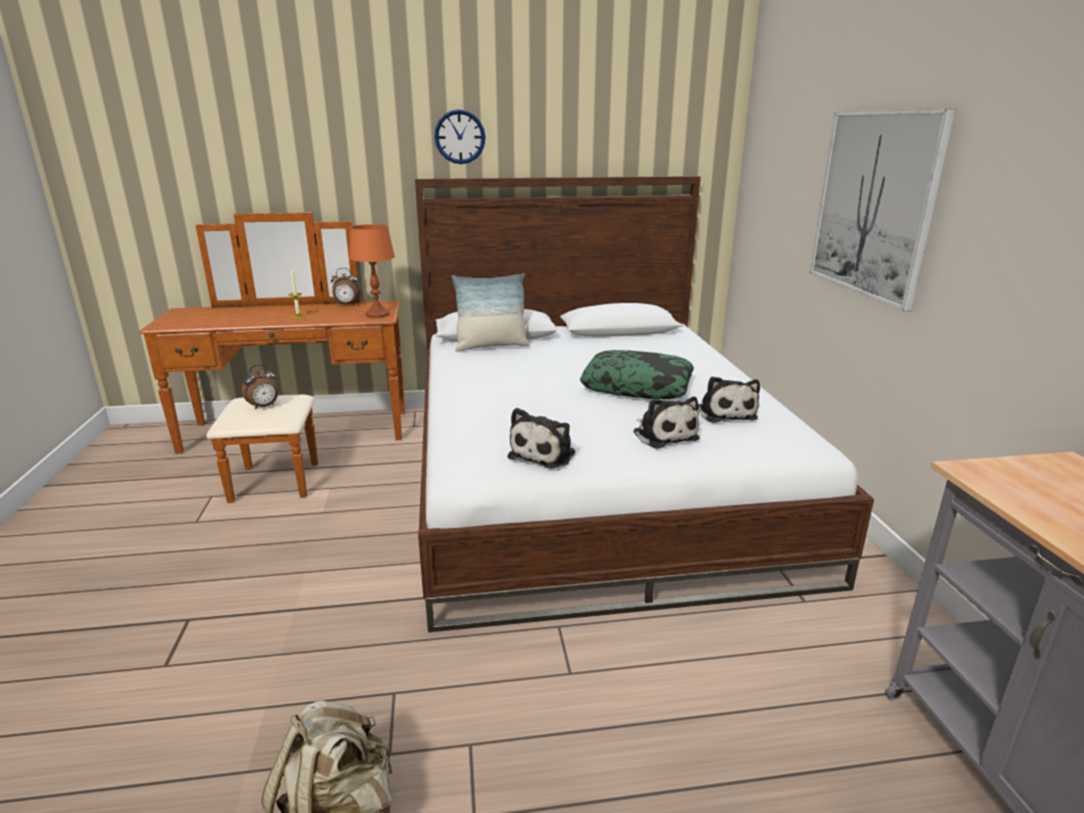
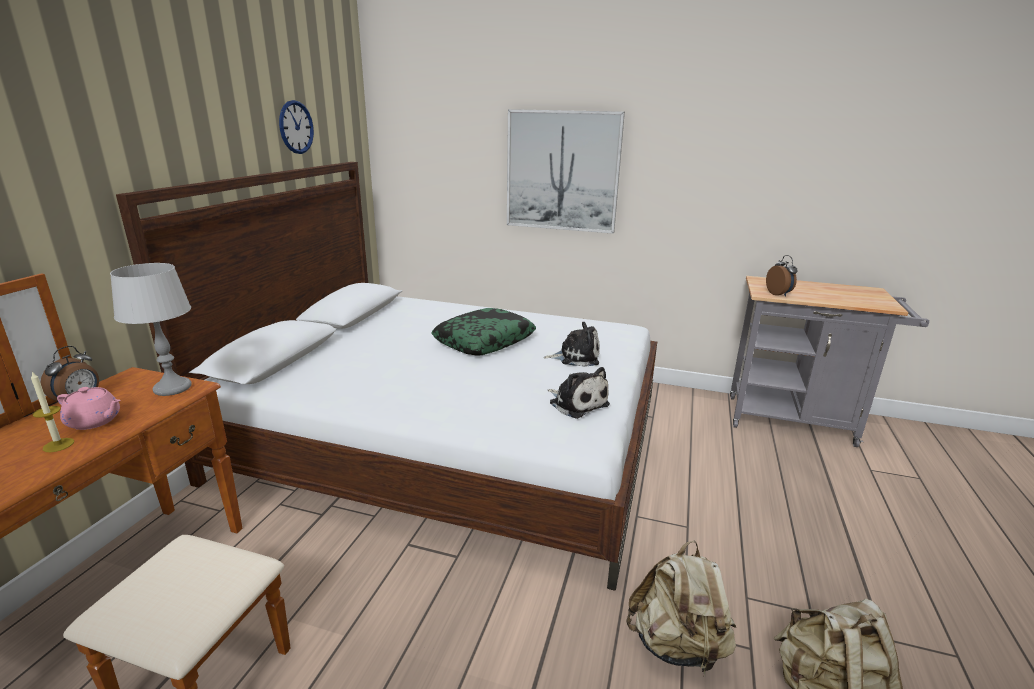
camera: 65 degrees left, 0 degrees up
(264, 407) = (186, 580): alarm clock -> alarm clock (779, 294)
(326, 314) = (95, 421): none -> pink teapot
(372, 690) = (677, 645): none -> beige backpack
(377, 314) = (172, 388): orange table lamp -> grey table lamp
(459, 137) = (157, 133): wall clock -> wall clock (296, 127)
(491, 346) = (302, 369): pillow -> none
(725, 413) = (558, 331): plush toy -> none

